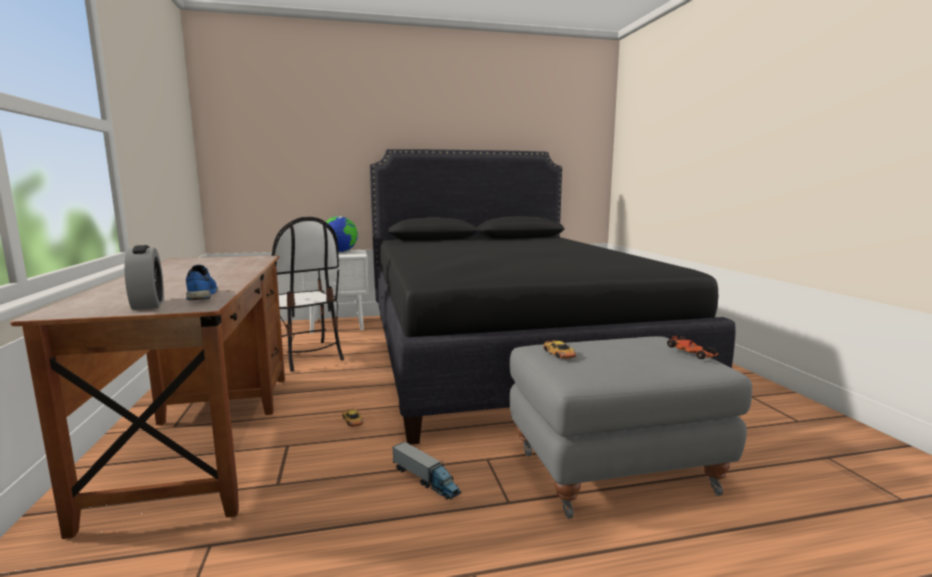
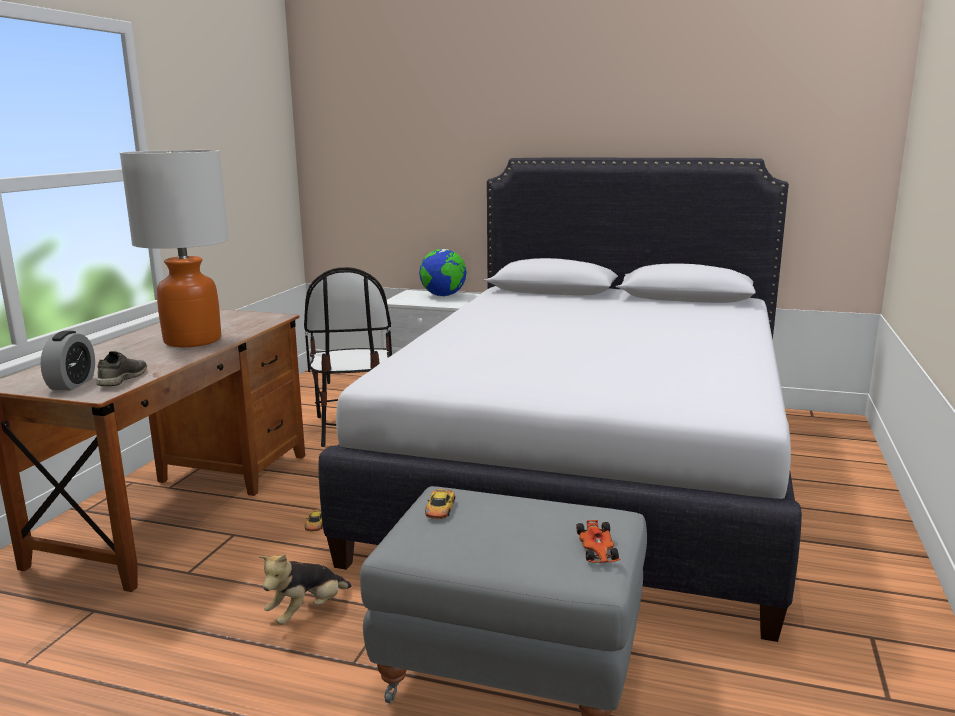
camera: 30 degrees right, 5 degrees up
(201, 296) = (122, 379): blue shoe -> grey shoe
(214, 272) = (192, 340): none -> table lamp
(425, 480) = (307, 612): toy truck -> plush toy
(504, 351) = (589, 471): black bed -> white bed

